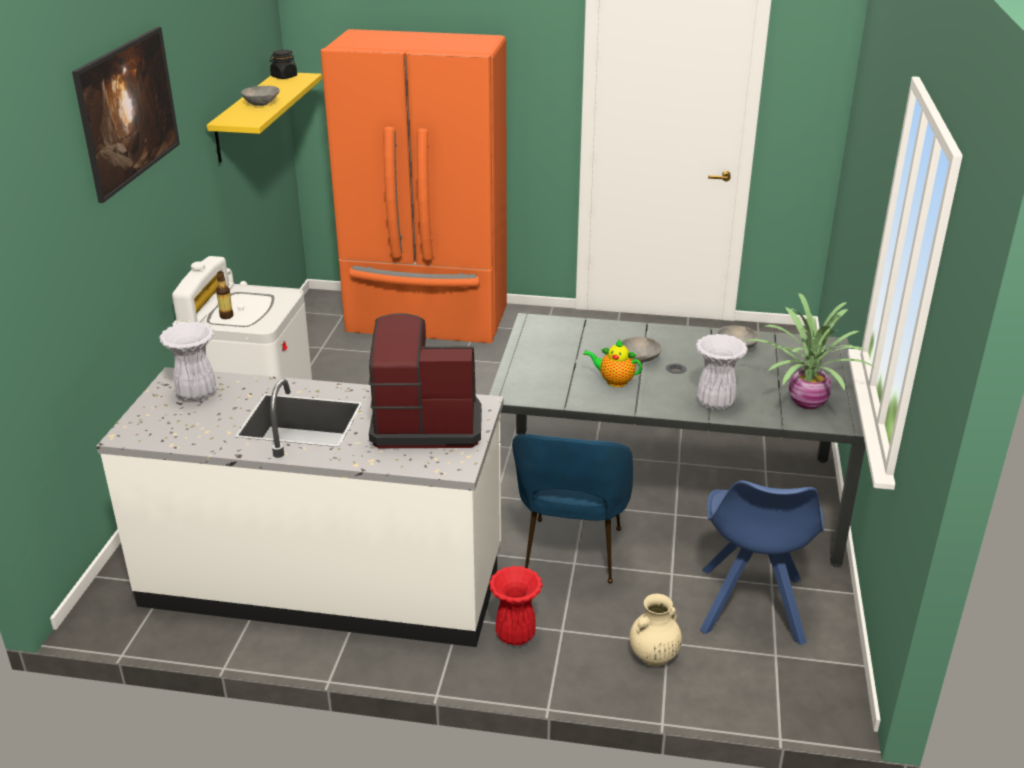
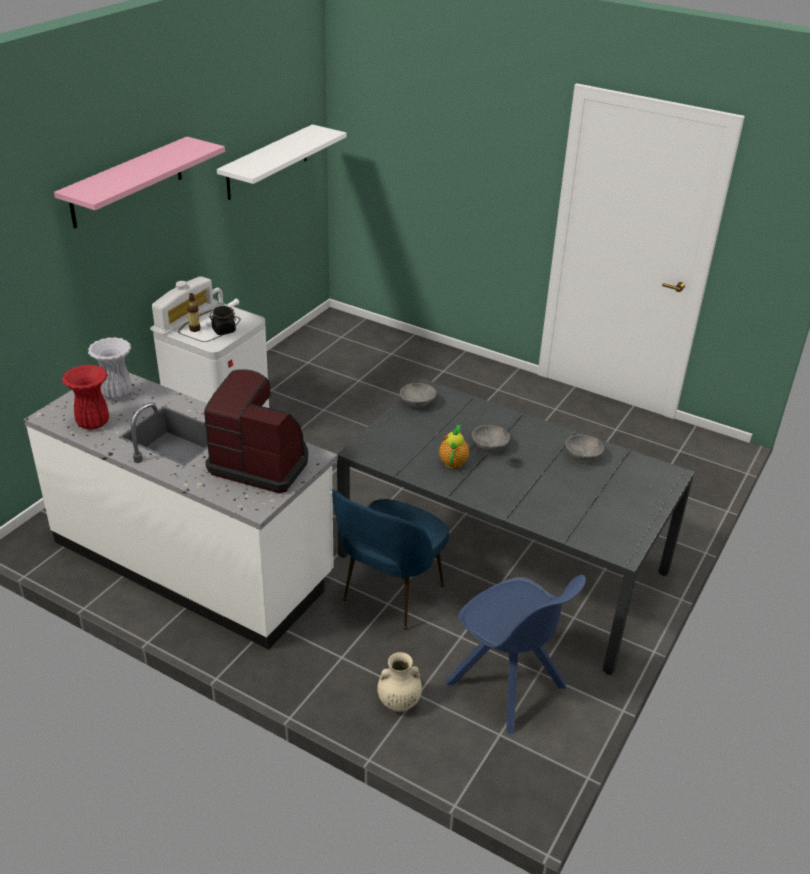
camera: 20 degrees right, 5 degrees up
(134, 142) = (127, 182): picture -> pink shelf
(246, 116) = (267, 162): yellow shelf -> white shelf
(262, 104) = (274, 156): grey bowl -> grey bowl (418, 403)
(284, 77) = (313, 131): black jar -> black jar (223, 330)
(426, 321) = (404, 358): orange fridge -> none
(515, 636) = (303, 650): red vase -> red vase (93, 424)
(614, 381) = (453, 461): teapot -> teapot turned 60 degrees clockwise
(716, 403) = (524, 504): white vase -> none
(751, 607) = (507, 686): blue chair -> blue chair turned 75 degrees counterclockwise
(805, 401) = (605, 523): potted plant -> none

